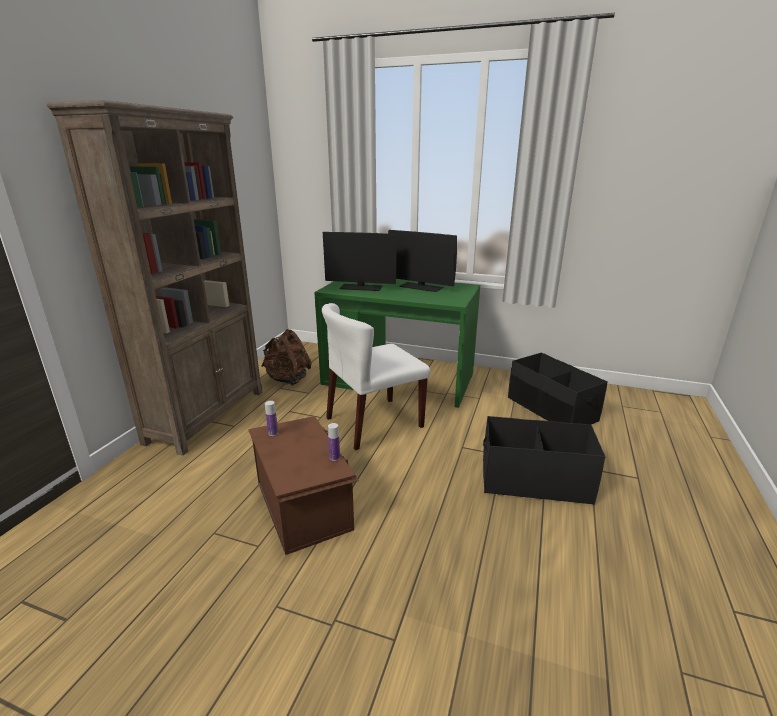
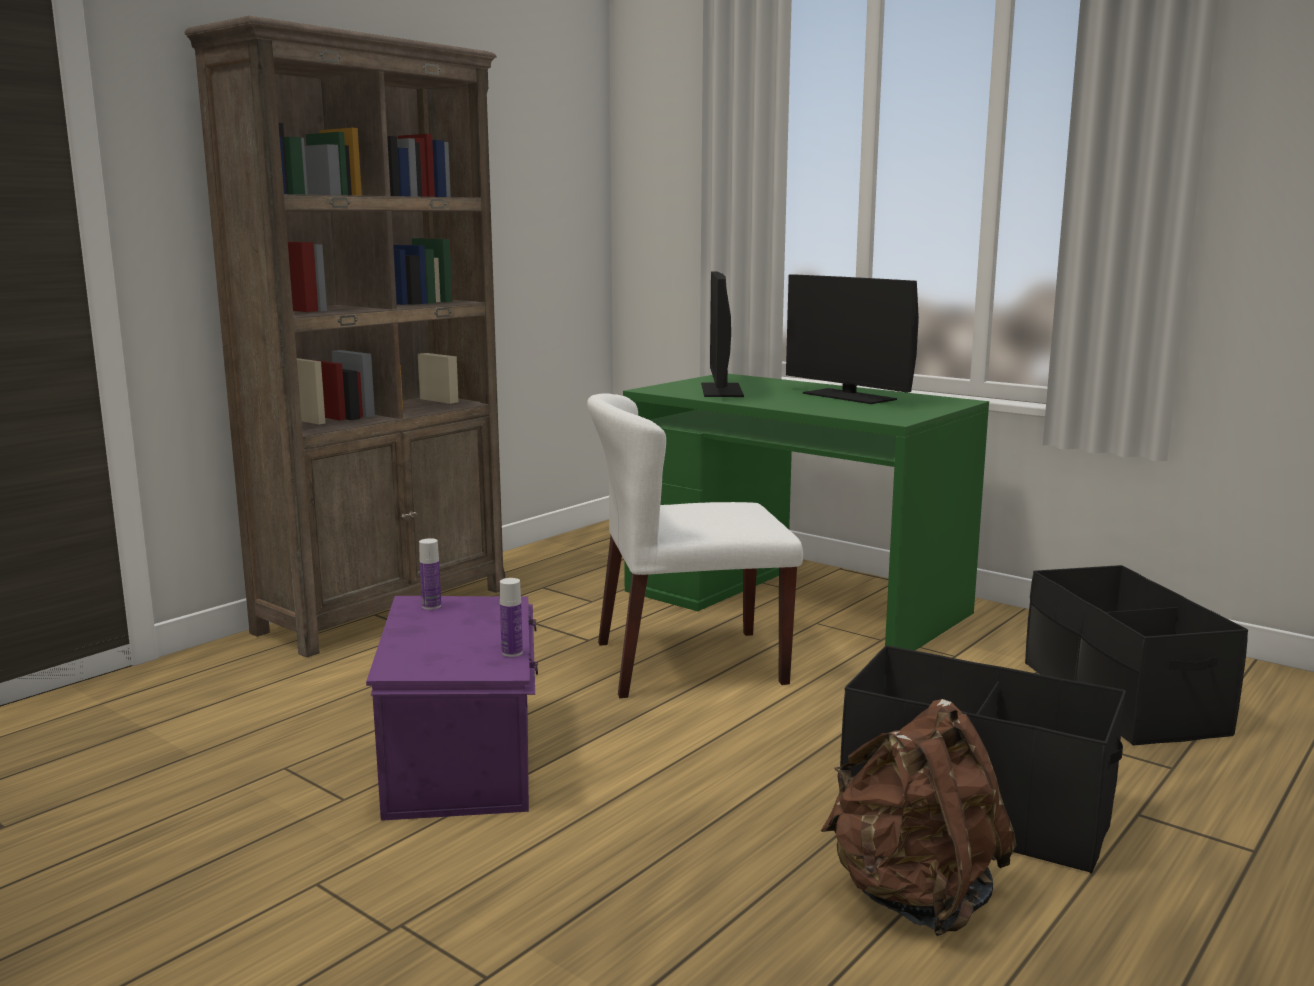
camera: 20 degrees right, 10 degrees down
(287, 379) = (566, 577): brown backpack -> brown backpack (914, 897)
(304, 504) = (465, 758): brown storage box -> purple storage box
(361, 287) = (721, 390): monitor -> monitor turned 60 degrees clockwise

